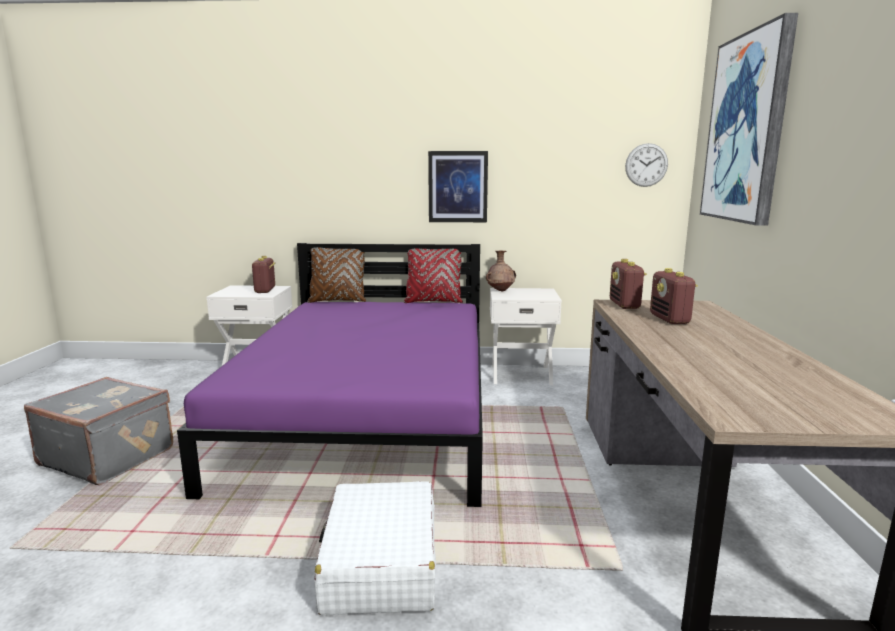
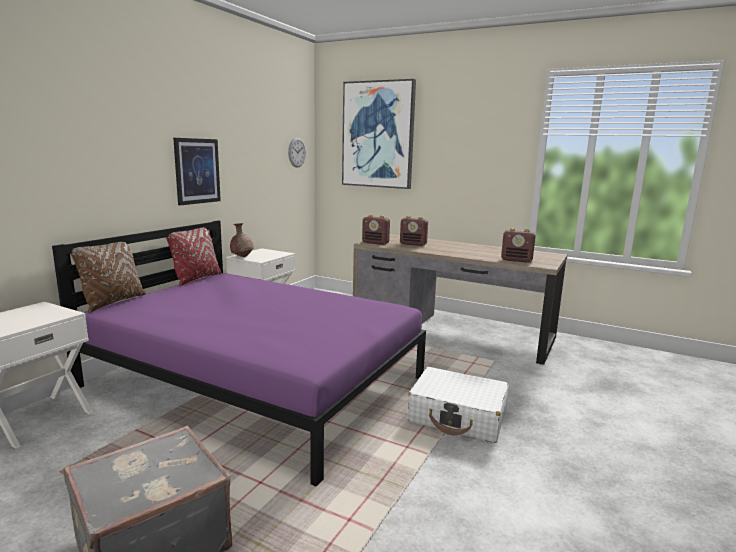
camera: 65 degrees left, 0 degrees up
(265, 290) = (40, 312): radio -> radio (517, 260)

